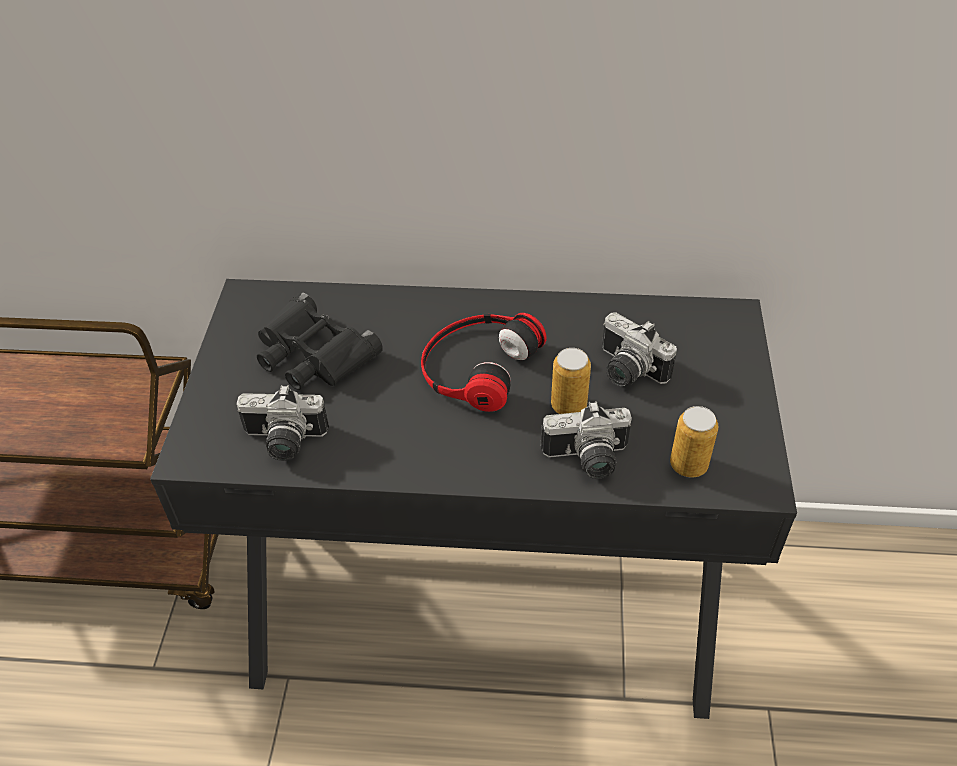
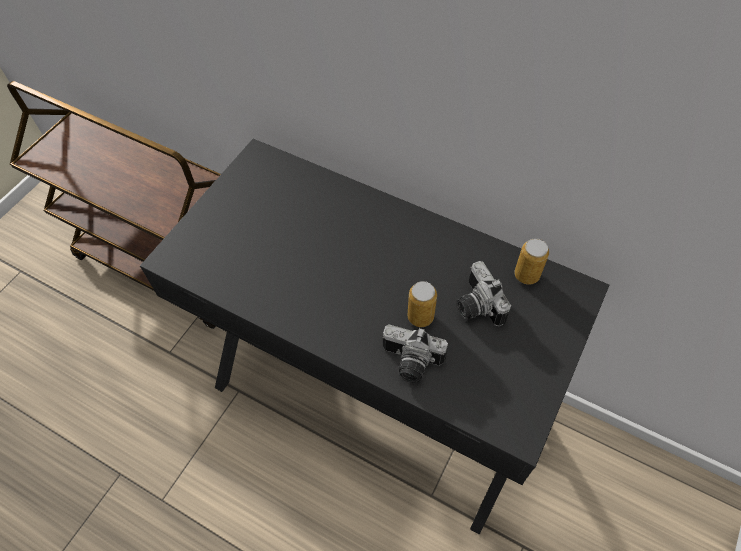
camera: 25 degrees right, 10 degrees up
(283, 442) = (226, 271): camera -> none
(312, 354) = (276, 213): black binoculars -> none
(477, 365) = (376, 262): headphones -> none
(688, 465) = (478, 396): can -> can (526, 275)

